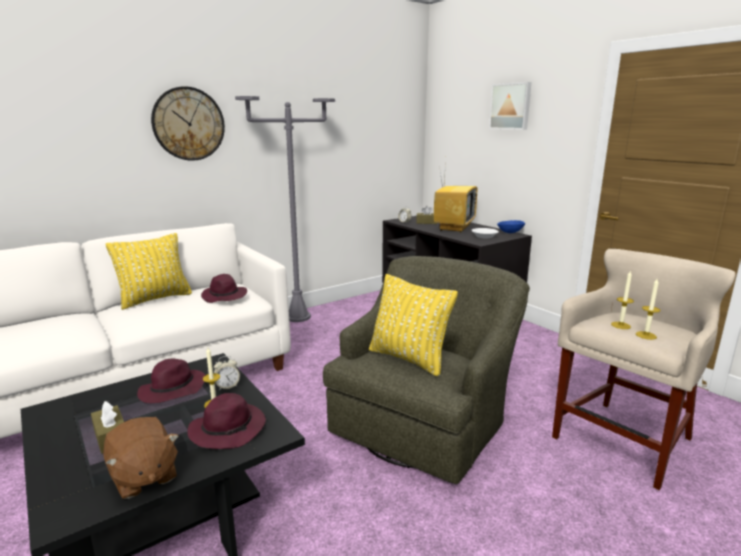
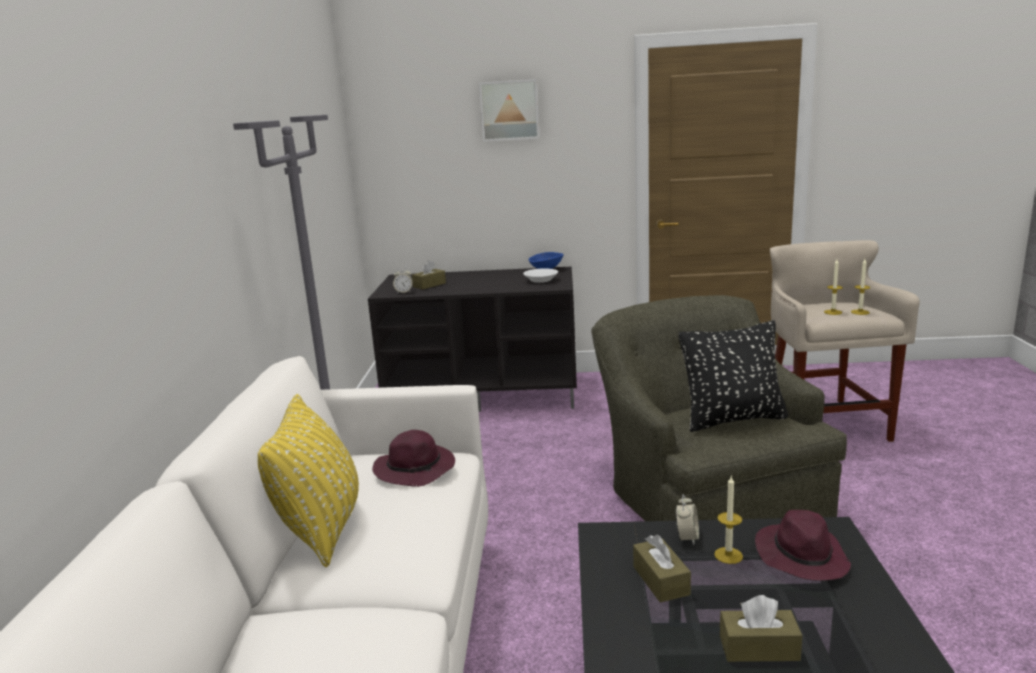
camera: 50 degrees left, 0 degrees up
(143, 476) = (875, 633): brown plush toy -> none
(172, 390) = (661, 580): purple hat -> brown tissue box
(188, 124) = (181, 186): wall clock -> none
(409, 358) = (732, 419): yellow pillow -> black pillow
(454, 227) = (479, 281): television -> none

